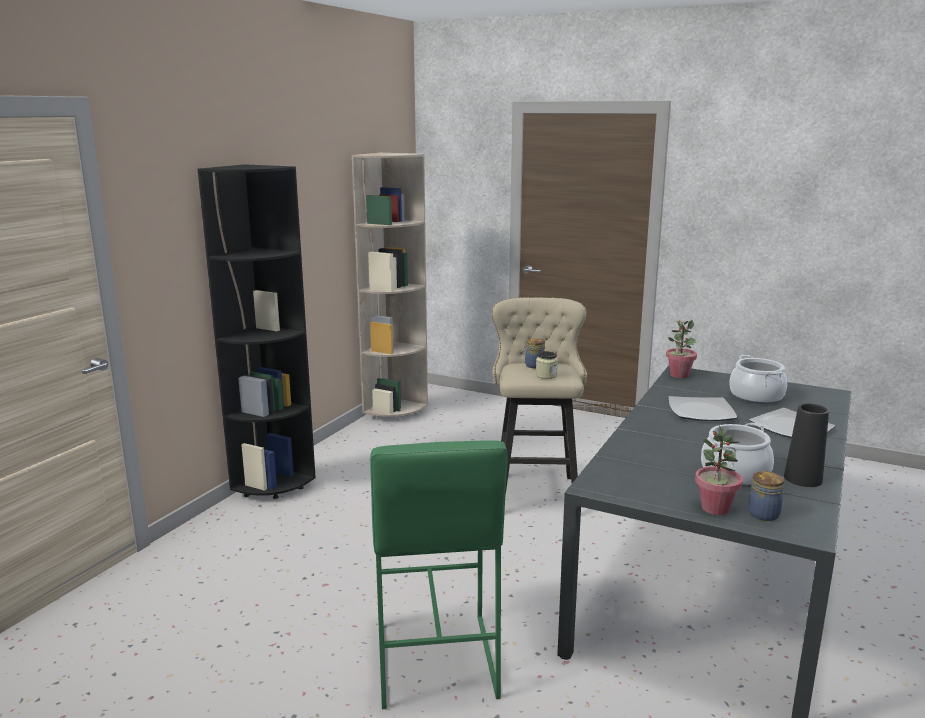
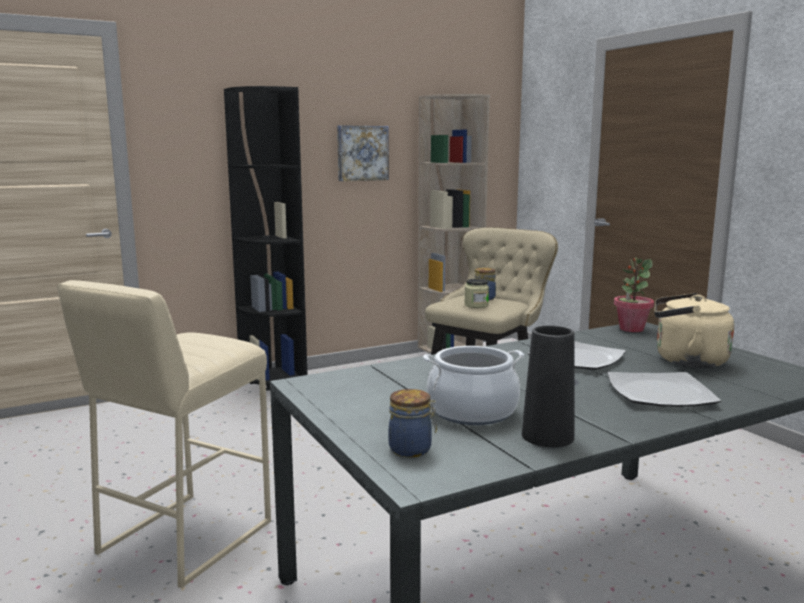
camera: 35 degrees right, 5 degrees down
(311, 222) = (362, 153): none -> picture
(435, 661) = (184, 538): green stool -> beige stool
(715, 508) = (371, 429): potted plant -> none
(756, 396) = (686, 361): cooking pot -> beige kettle

